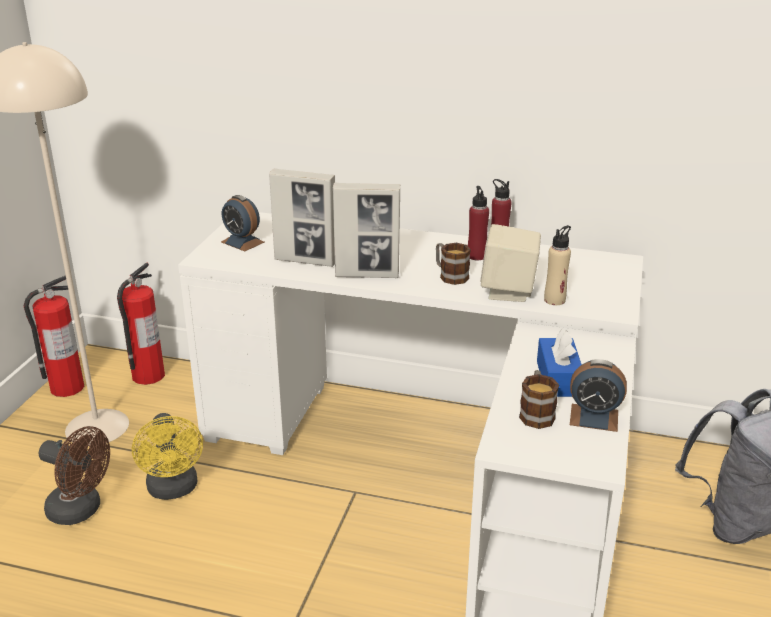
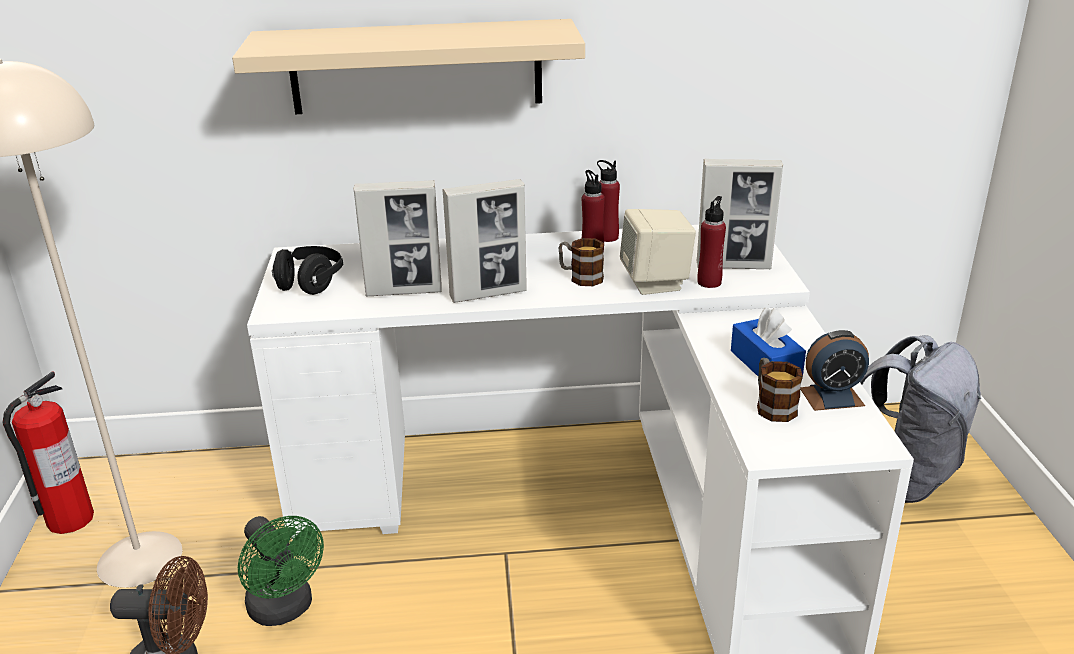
camera: 20 degrees left, 0 degrees up
(148, 376) = (174, 479): fire extinguisher -> none
(174, 490) = (285, 610): yellow fan -> green fan
(242, 242) = (310, 284): alarm clock -> black headphones
(356, 80) = (416, 67): none -> beige shelf
(554, 300) = (709, 282): beige bottle -> red bottle
(587, 290) = (734, 266): none -> picture frame

